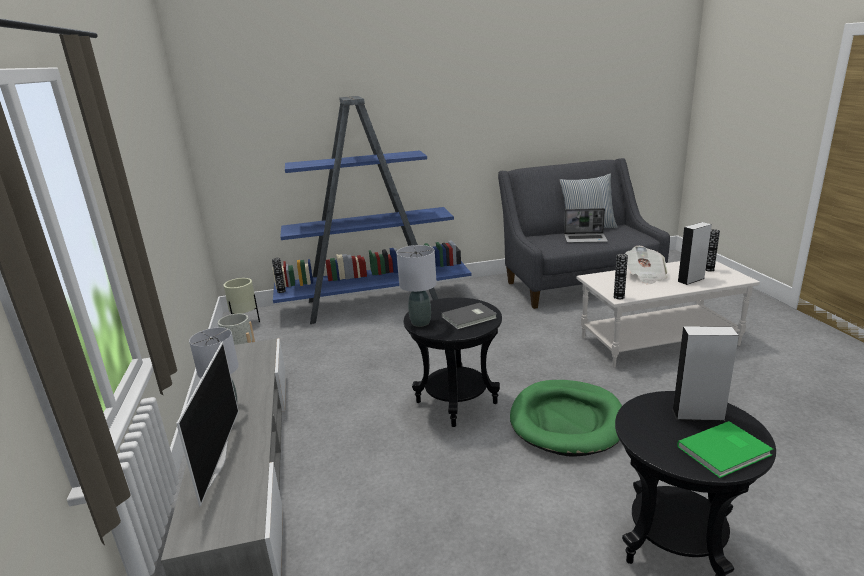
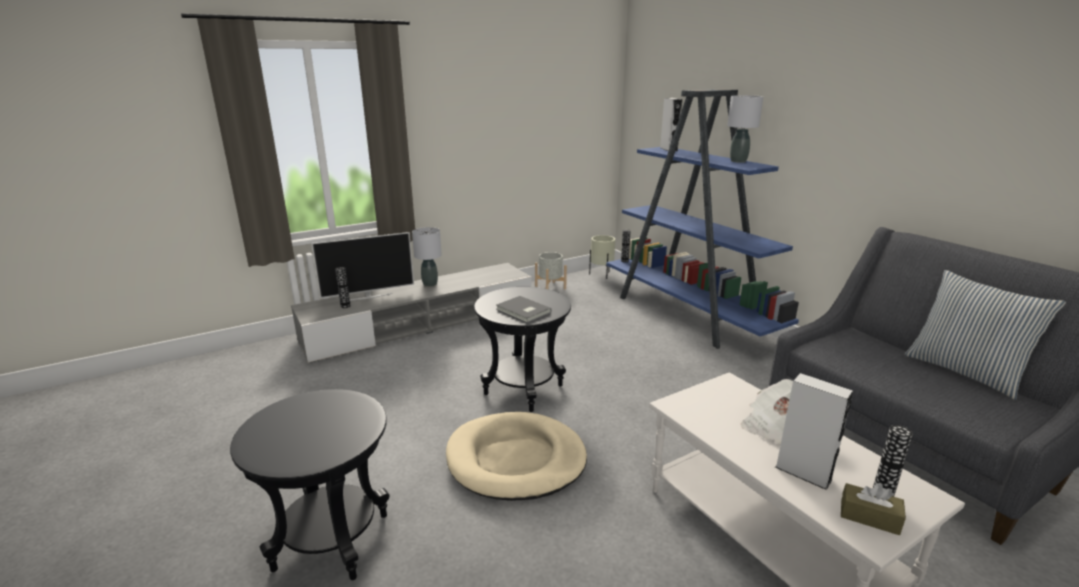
camera: 70 degrees right, 0 degrees up
(420, 322) = (504, 294): grey table lamp -> grey table lamp (738, 161)
(567, 421) = (516, 460): green dog bed -> beige dog bed
(585, 239) = (904, 373): laptop -> none
(619, 297) = (673, 405): vase -> vase (345, 306)
(698, 415) = (337, 432): grey speaker -> grey speaker (668, 149)
(724, 275) = (869, 517): none -> brown tissue box
(726, 451) = (272, 445): green book -> none

